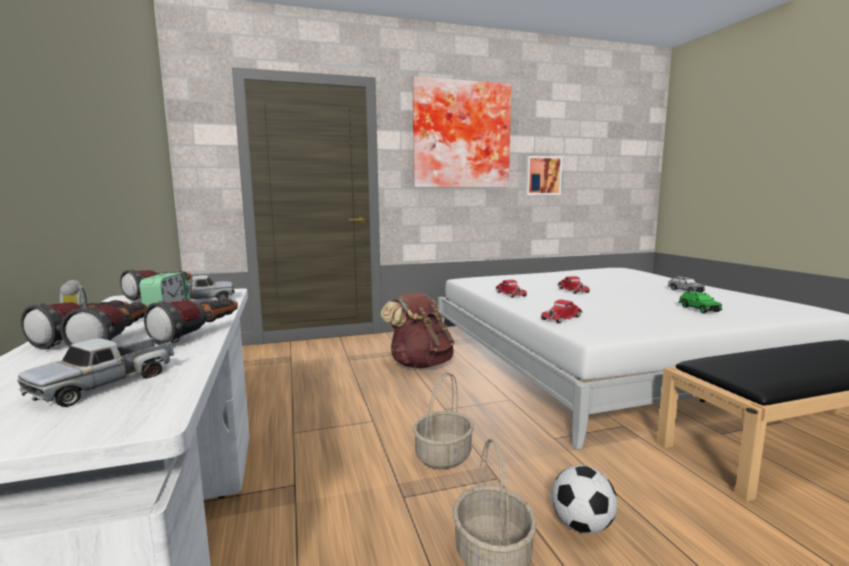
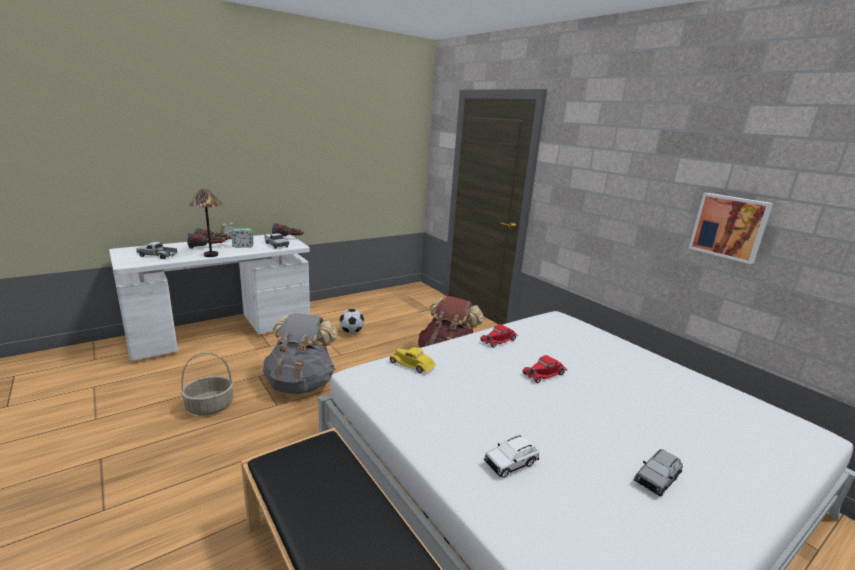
camera: 70 degrees right, 10 degrees up
(200, 335) = (211, 255): flashlight -> table lamp
(443, 455) = (301, 383): basket -> grey backpack
(460, 135) = (618, 154): picture -> none
(562, 318) = (412, 364): red toy car -> yellow toy car
(582, 525) = (228, 437): football -> football (351, 332)
(699, 309) = (510, 463): green toy car -> white toy car

